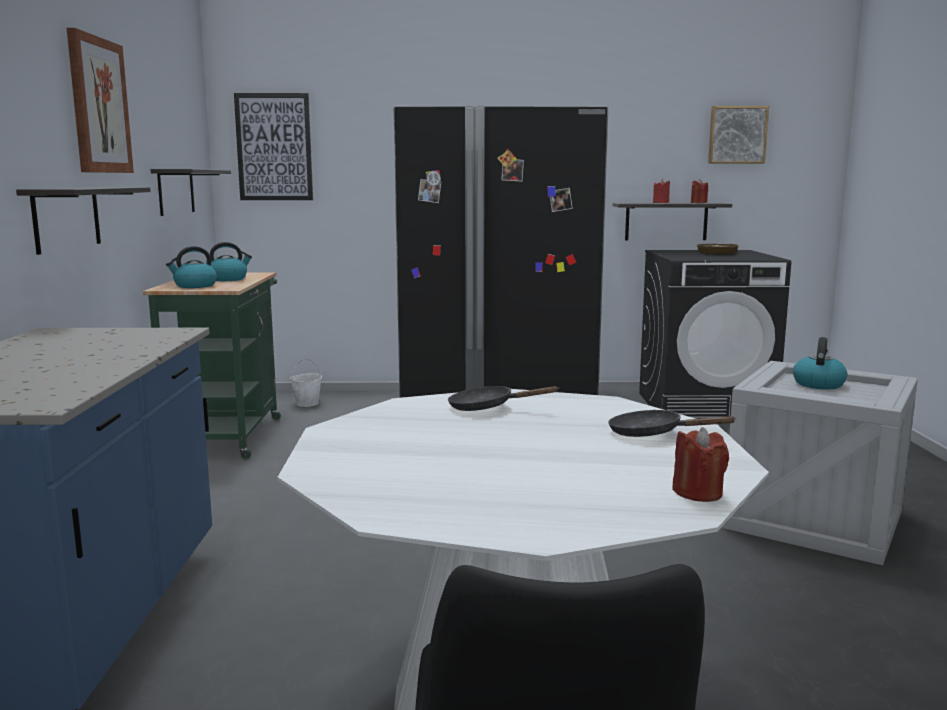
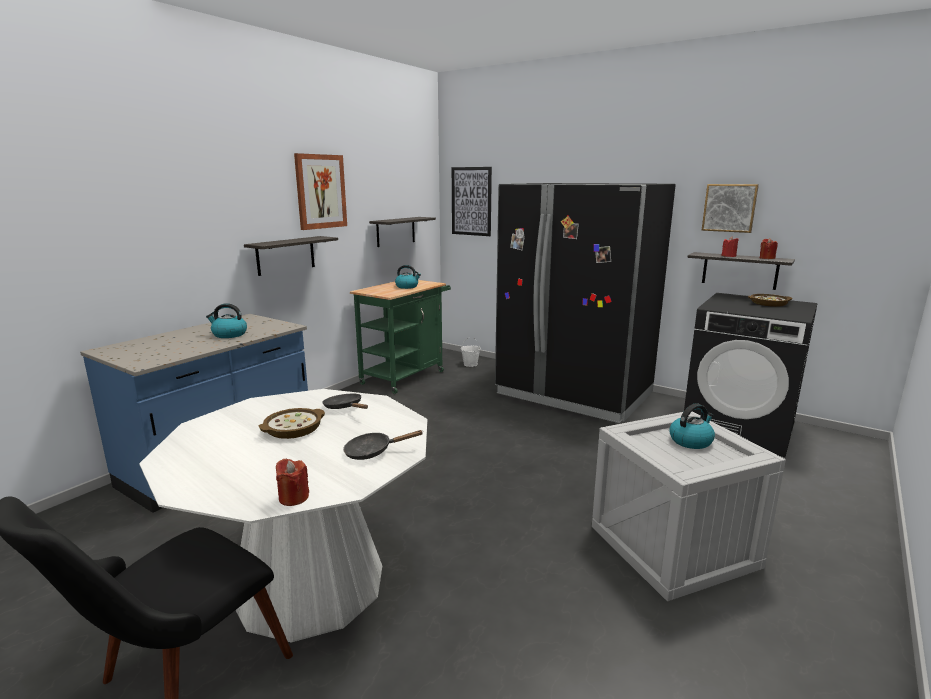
camera: 35 degrees right, 5 degrees up
(194, 286) = (379, 290): kettle -> kettle (229, 334)
(485, 440) = (294, 429): none -> bowl
(652, 434) = (373, 452): black frying pan -> black frying pan turned 75 degrees counterclockwise
(737, 135) = (817, 200): picture -> picture (729, 208)

